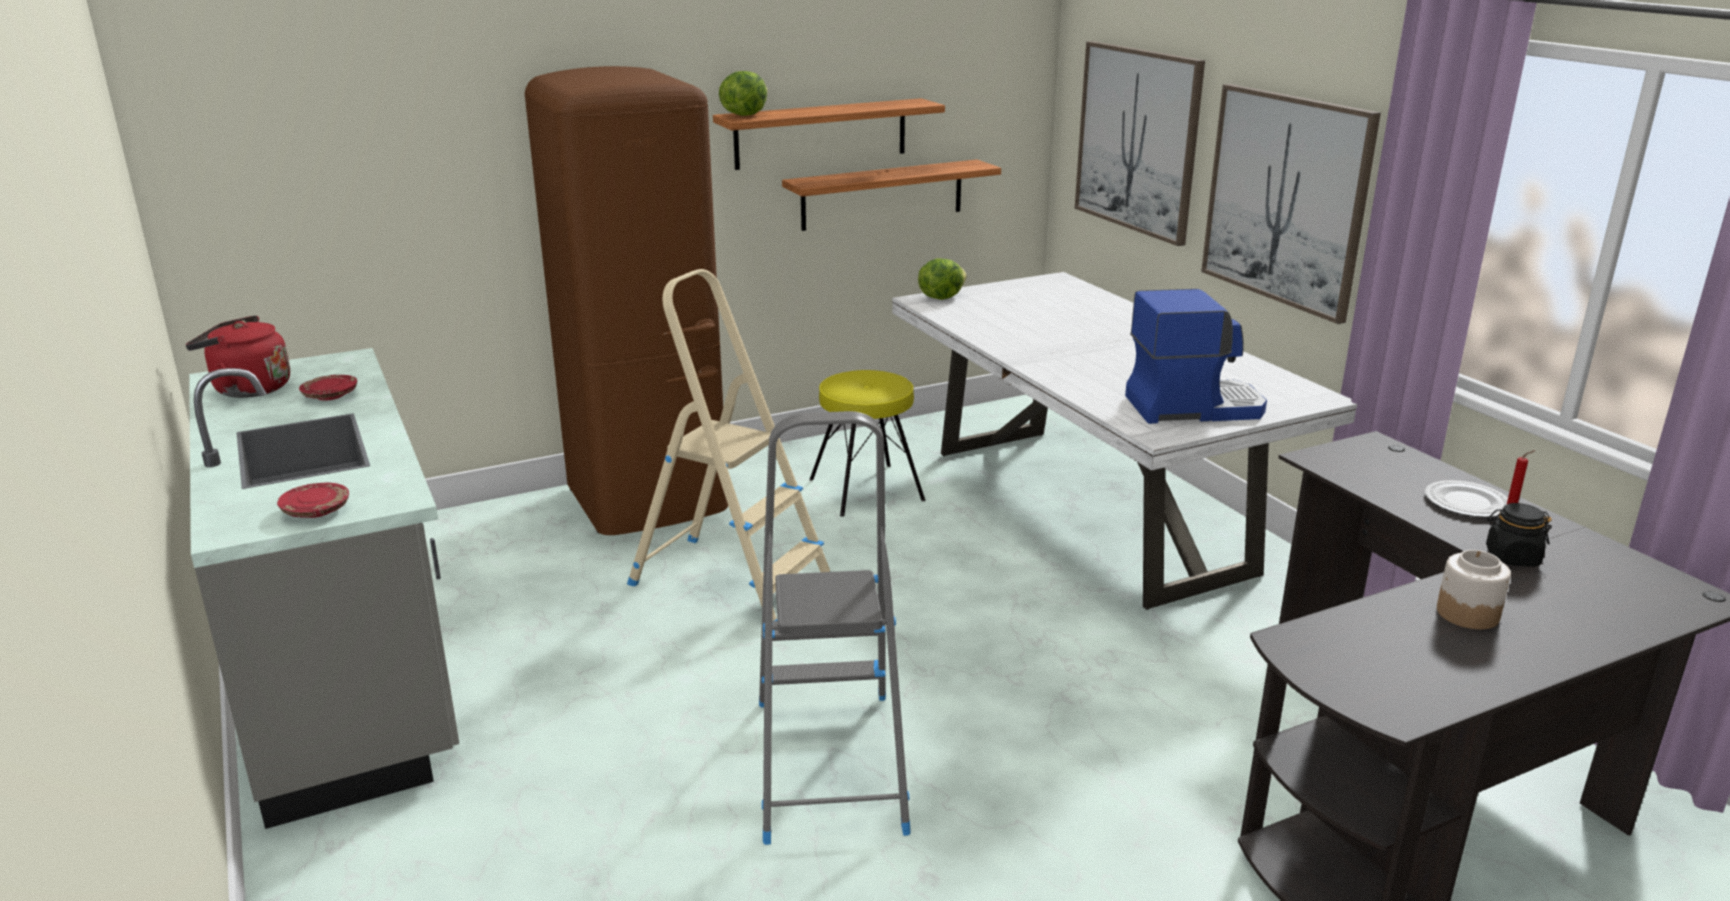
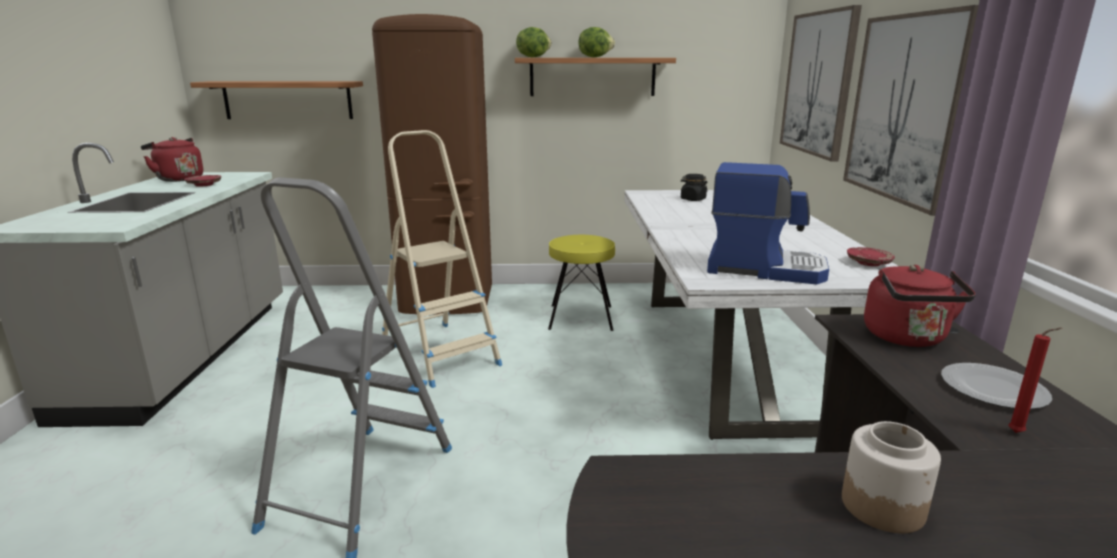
camera: 25 degrees right, 5 degrees down
(316, 510) = (68, 225): red plate -> red plate (868, 263)
(882, 195) = (637, 124): shelf -> shelf (288, 100)
(940, 297) = (657, 192): lettuce -> lettuce (595, 57)
(1372, 465) = (907, 338): none -> red kettle
(1511, 557) = (1007, 457): black jar -> black jar (692, 199)

